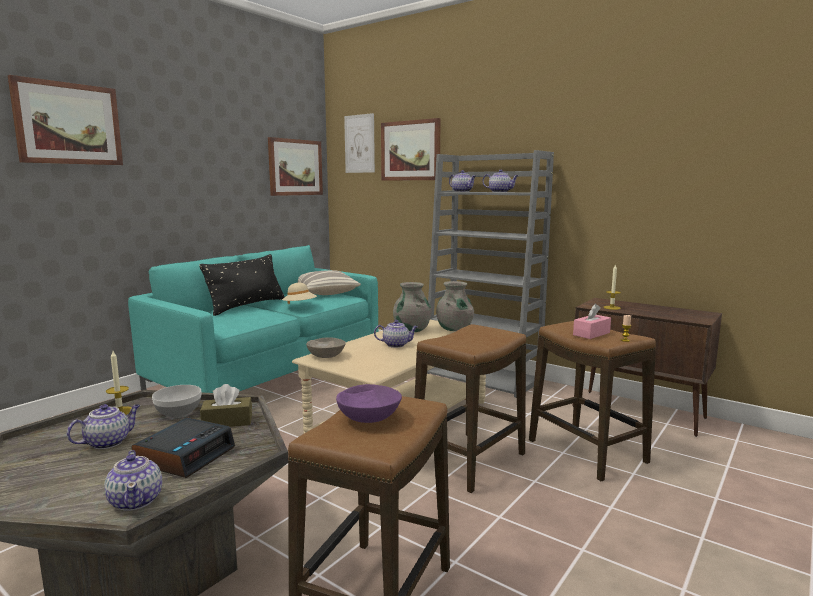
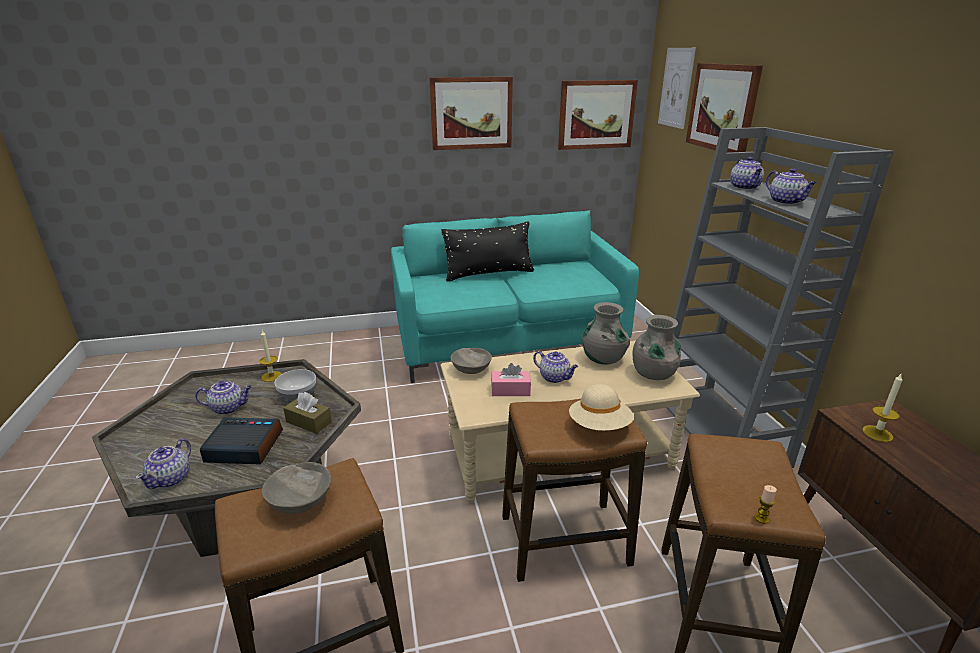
camera: 40 degrees right, 15 degrees up
(68, 124) = (344, 87): picture -> picture (471, 113)
(185, 455) = (243, 447): alarm clock -> alarm clock turned 150 degrees counterclockwise
(300, 306) = (532, 287): beige hat -> beige hat (599, 426)
(325, 292) = (584, 271): pillow -> none
(368, 418) = (299, 501): purple bowl -> grey bowl
(591, 334) = (740, 479): pink tissue box -> pink tissue box (510, 390)

